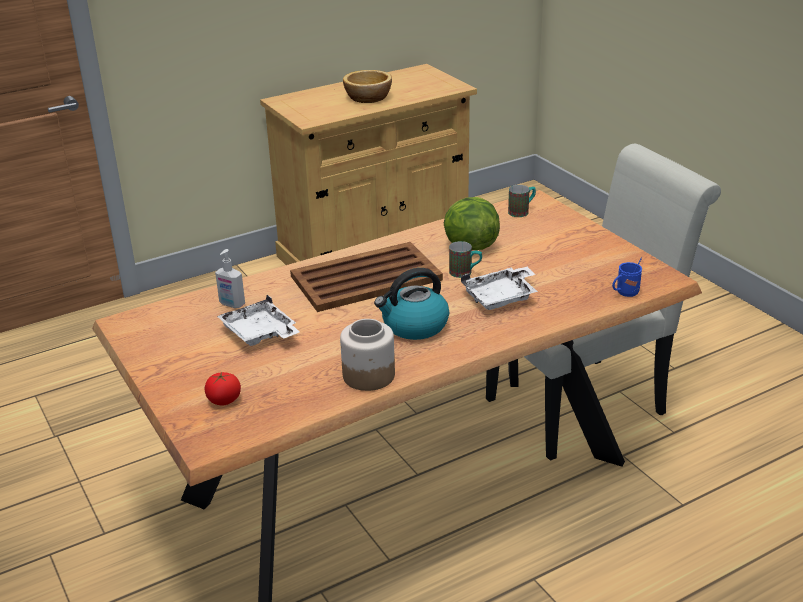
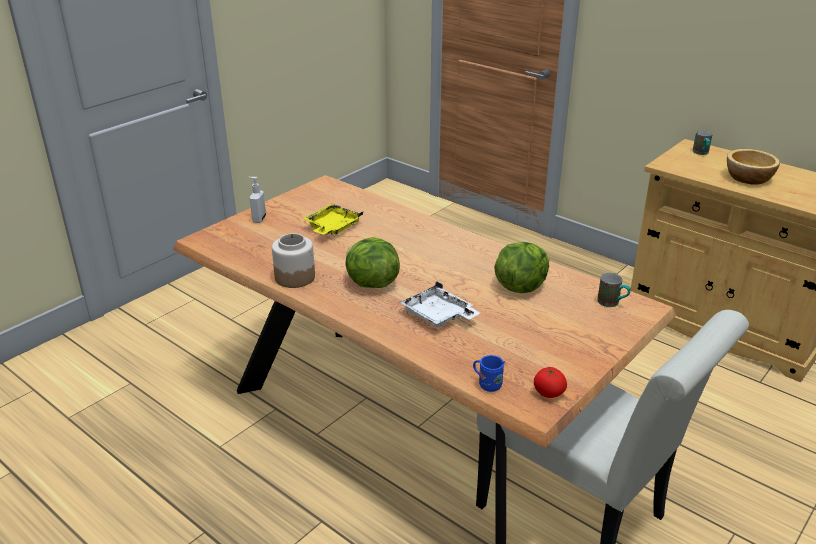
camera: 70 degrees right, 0 degrees up
(224, 400) = (249, 234): tomato -> tomato (549, 393)
(231, 304) = (364, 210): soap dispenser -> soap dispenser (258, 219)
(260, 333) = (332, 227): white tray -> yellow tray
(364, 278) = (431, 249): brown tray -> none
(414, 326) = (371, 283): kettle -> lettuce
(465, 273) = (470, 292): mug -> mug (701, 153)

